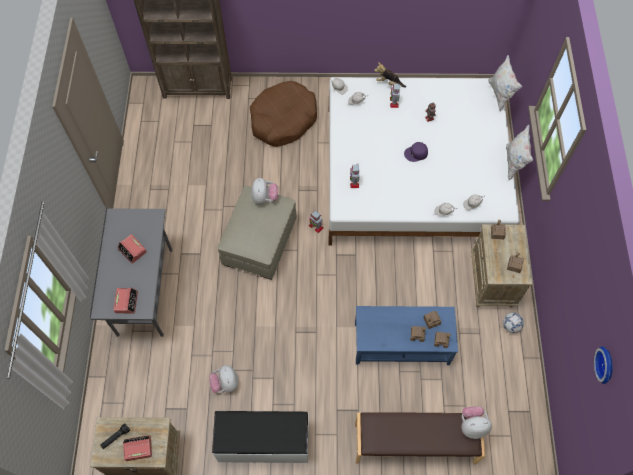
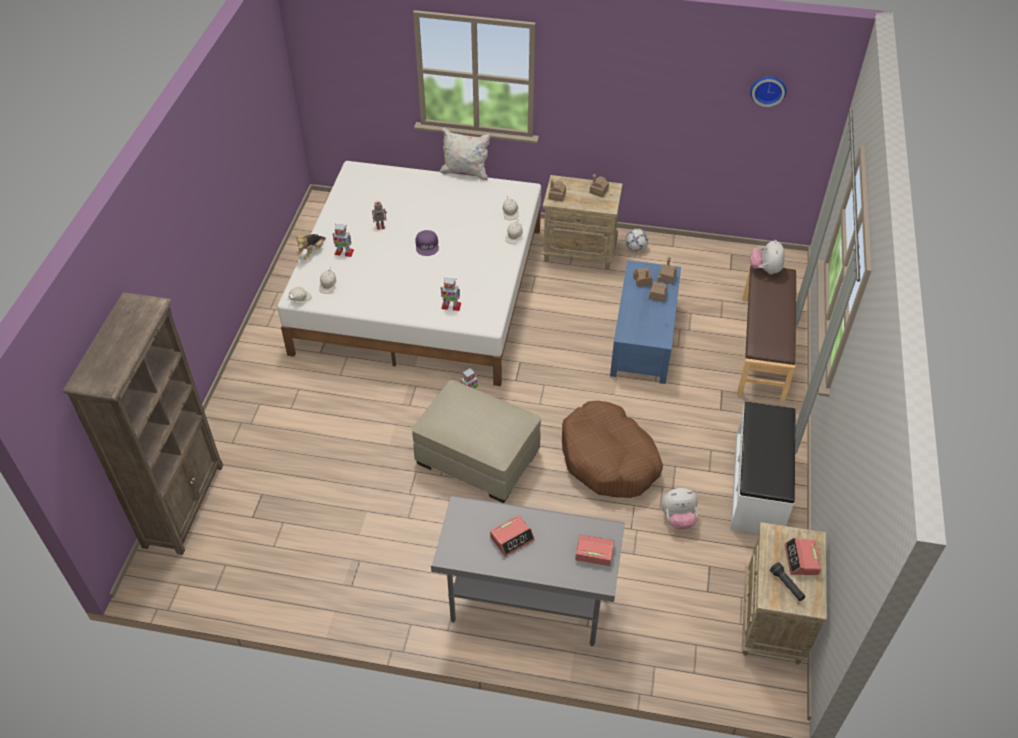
camera: 80 degrees left, 15 degrees down
(264, 198) = (441, 407): plush toy -> none
(283, 120) = (287, 407): brown dog bed -> brown dog bed (608, 459)
(500, 94) = (369, 164): white pillow -> none

